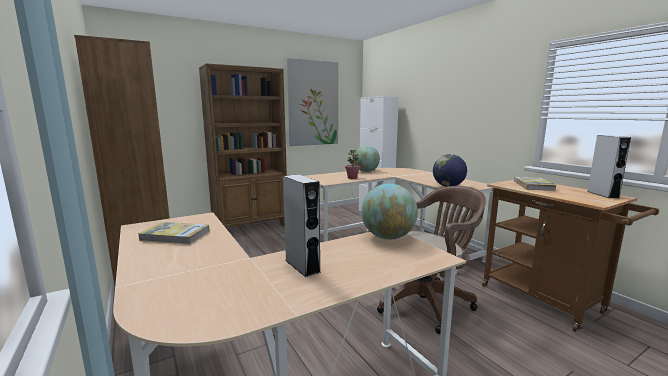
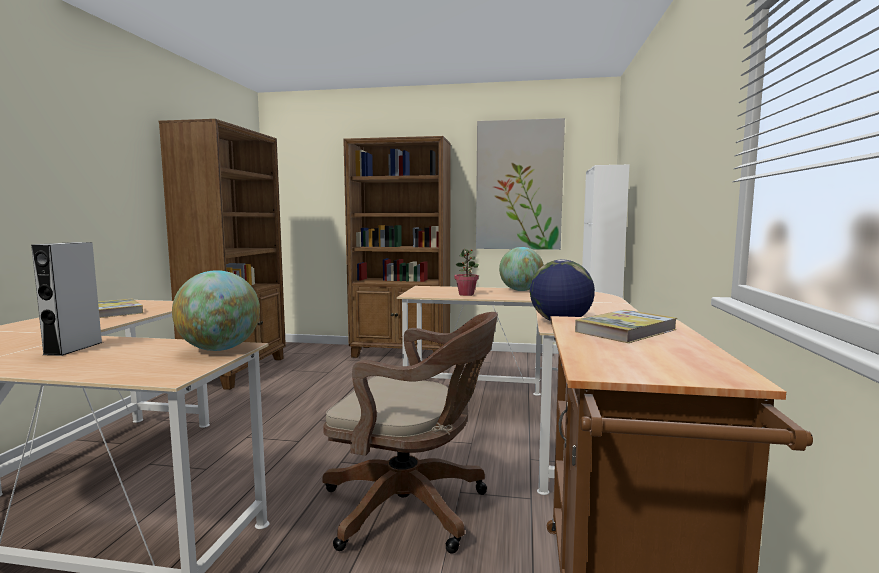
camera: 40 degrees right, 5 degrees down
(602, 194) = (710, 367): grey speaker -> none

